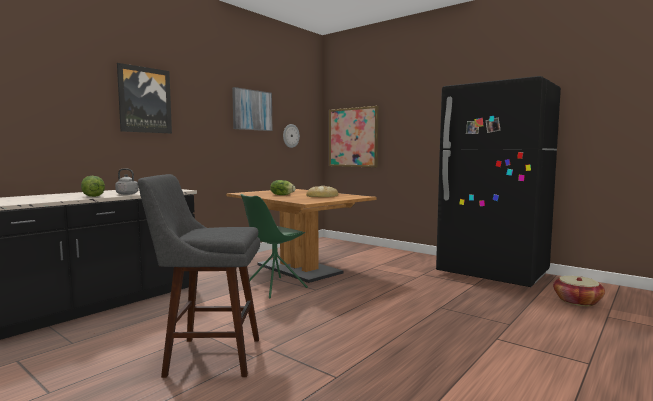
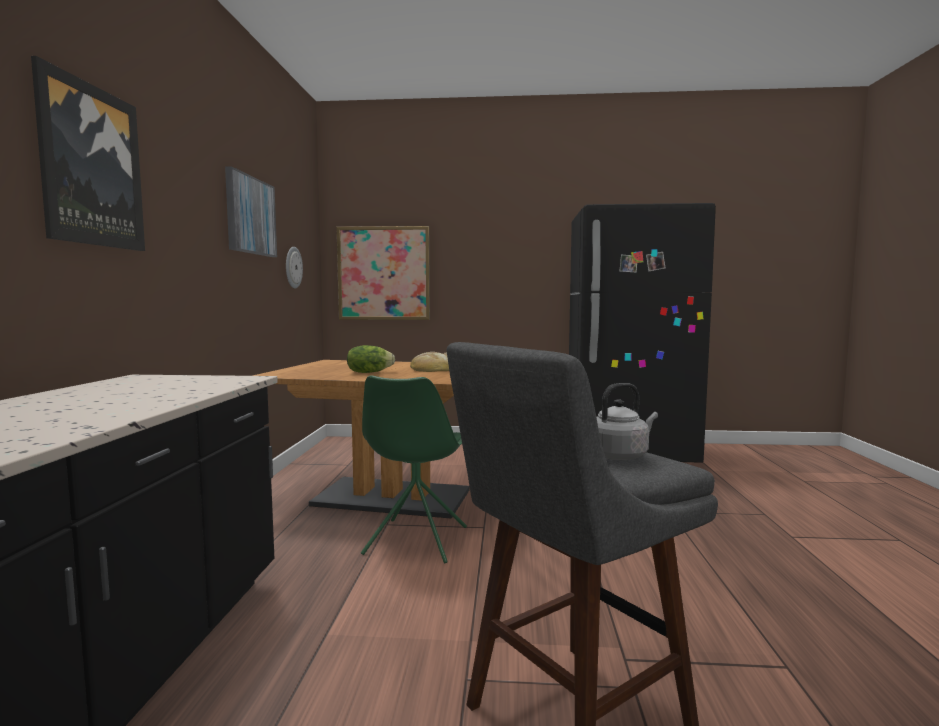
camera: 35 degrees left, 0 degrees up
(92, 196) = (98, 415): lettuce -> none
(128, 194) = (170, 399): grey kettle -> grey kettle (620, 455)
(577, 301) = (753, 470): basket -> none

